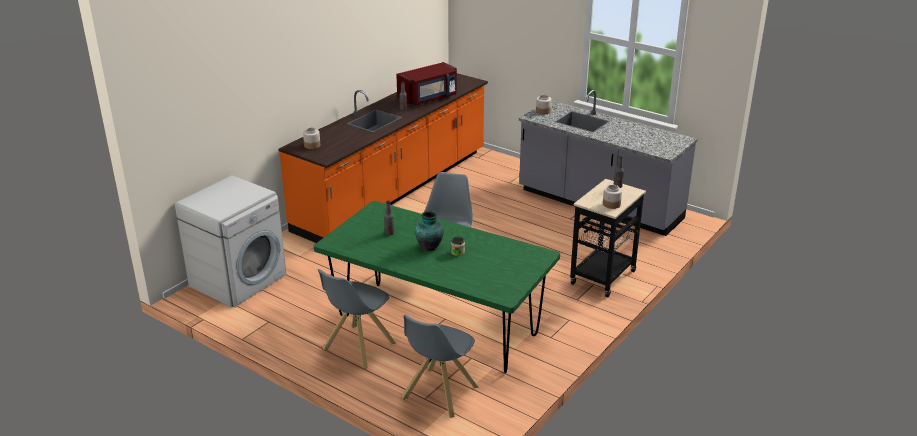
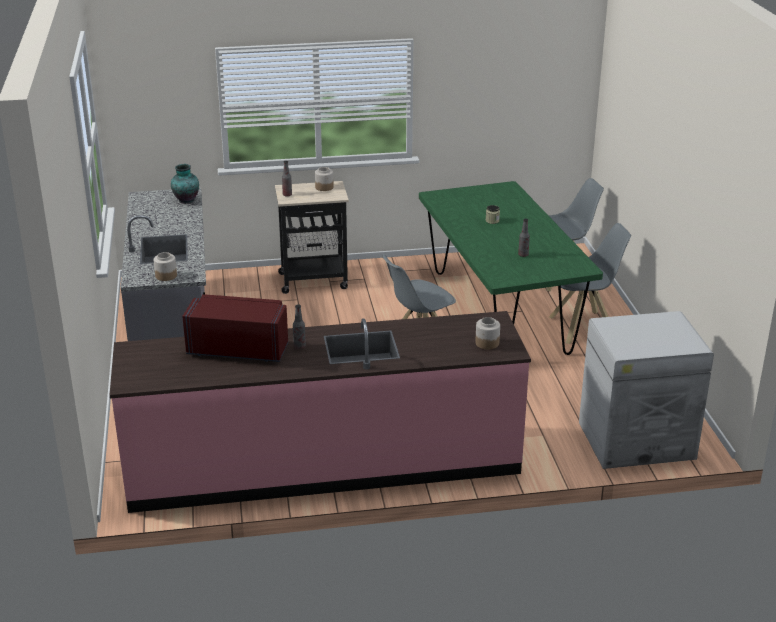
camera: 135 degrees left, 0 degrees up
(394, 190) = (324, 465): orange counter -> pink counter
(429, 246) = (506, 233): vase -> vase (185, 201)

